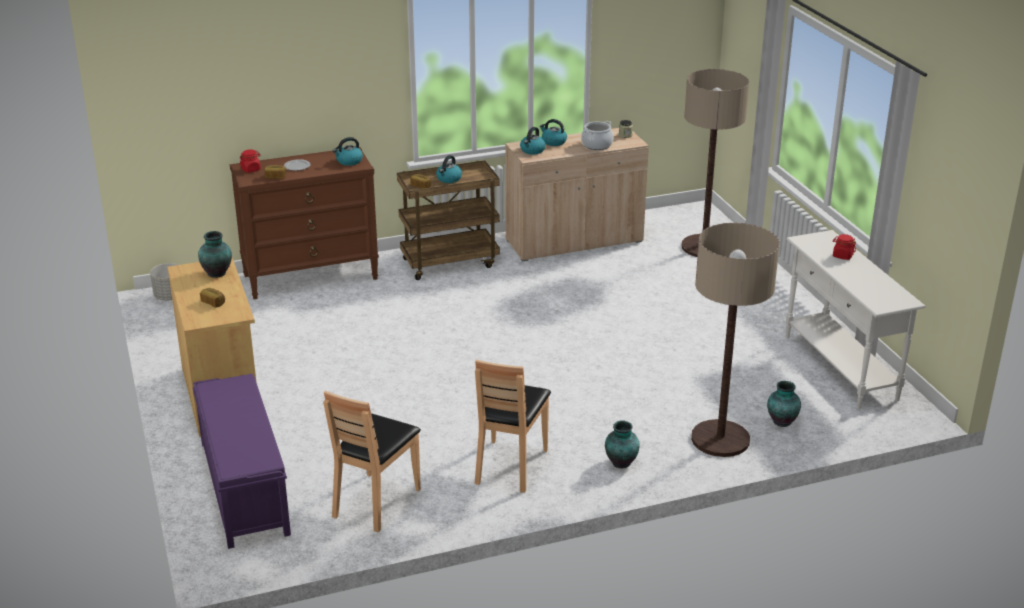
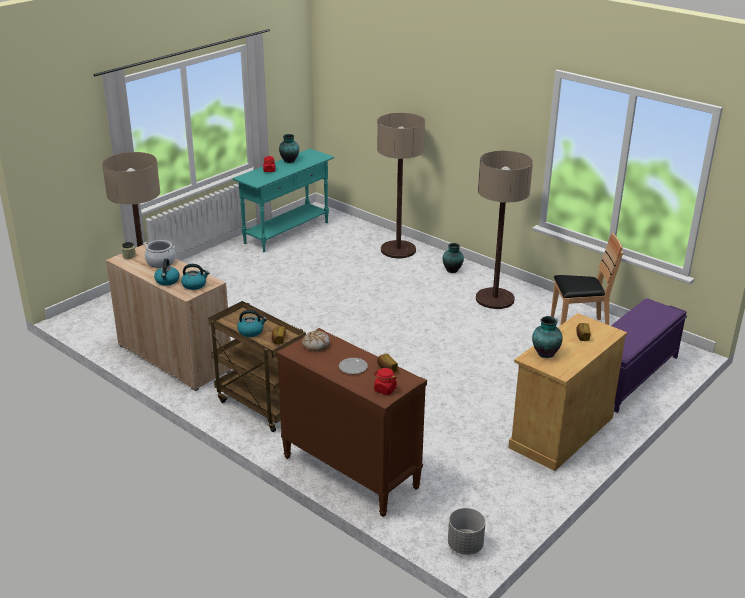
camera: 120 degrees left, 0 degrees up
(349, 161) = (316, 344): kettle -> bread
(510, 465) = (495, 299): brown chair -> floor lamp
(781, 421) = (362, 238): vase -> vase (289, 161)
(840, 368) = (287, 233): white console table -> turquoise console table

